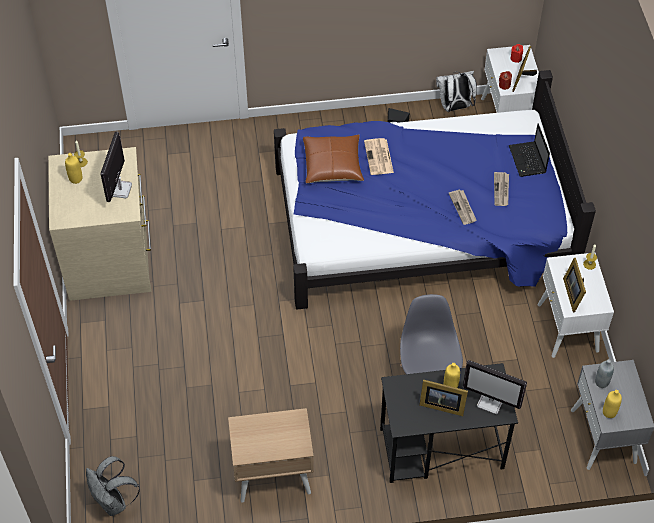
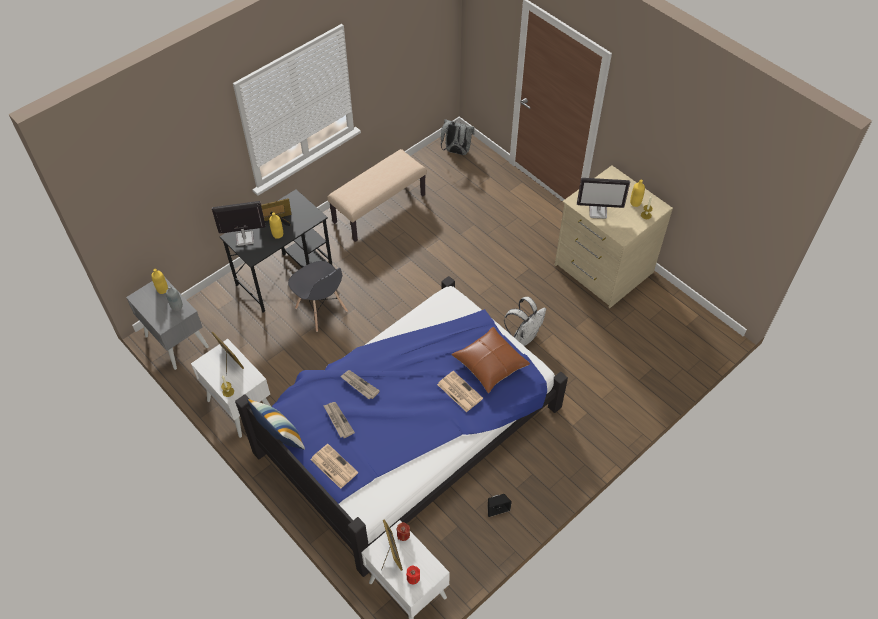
camera: 145 degrees right, 0 degrees up
(120, 190) = (598, 212): monitor -> monitor turned 120 degrees clockwise
(272, 475) = (379, 208): beige nightstand -> beige bench
(454, 107) = (463, 569): white backpack -> white backpack (524, 336)
(528, 160) = (333, 466): laptop -> newspaper
(560, 206) = (280, 437): none -> pillow

